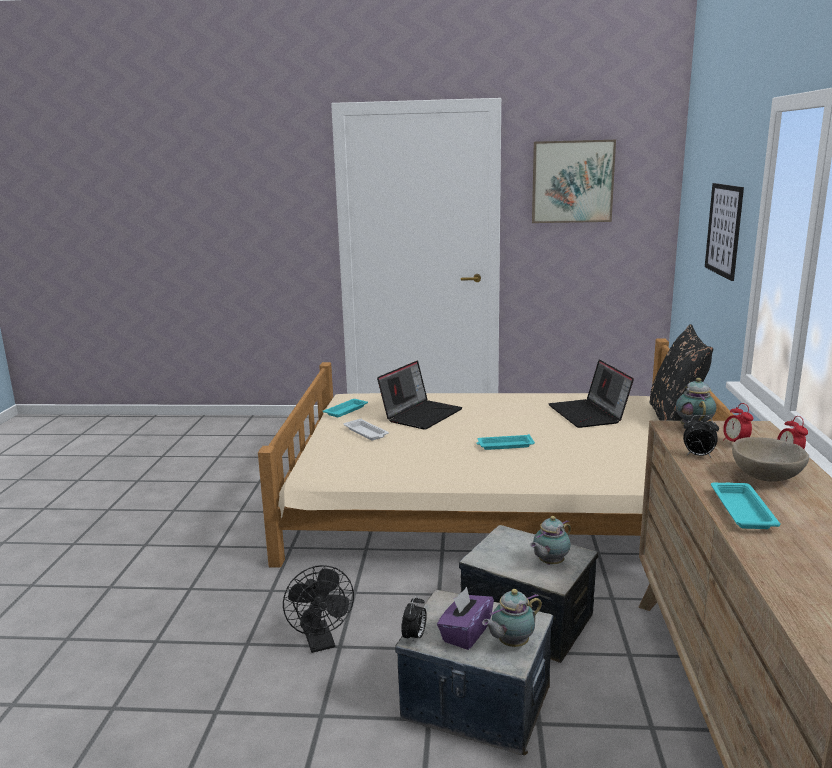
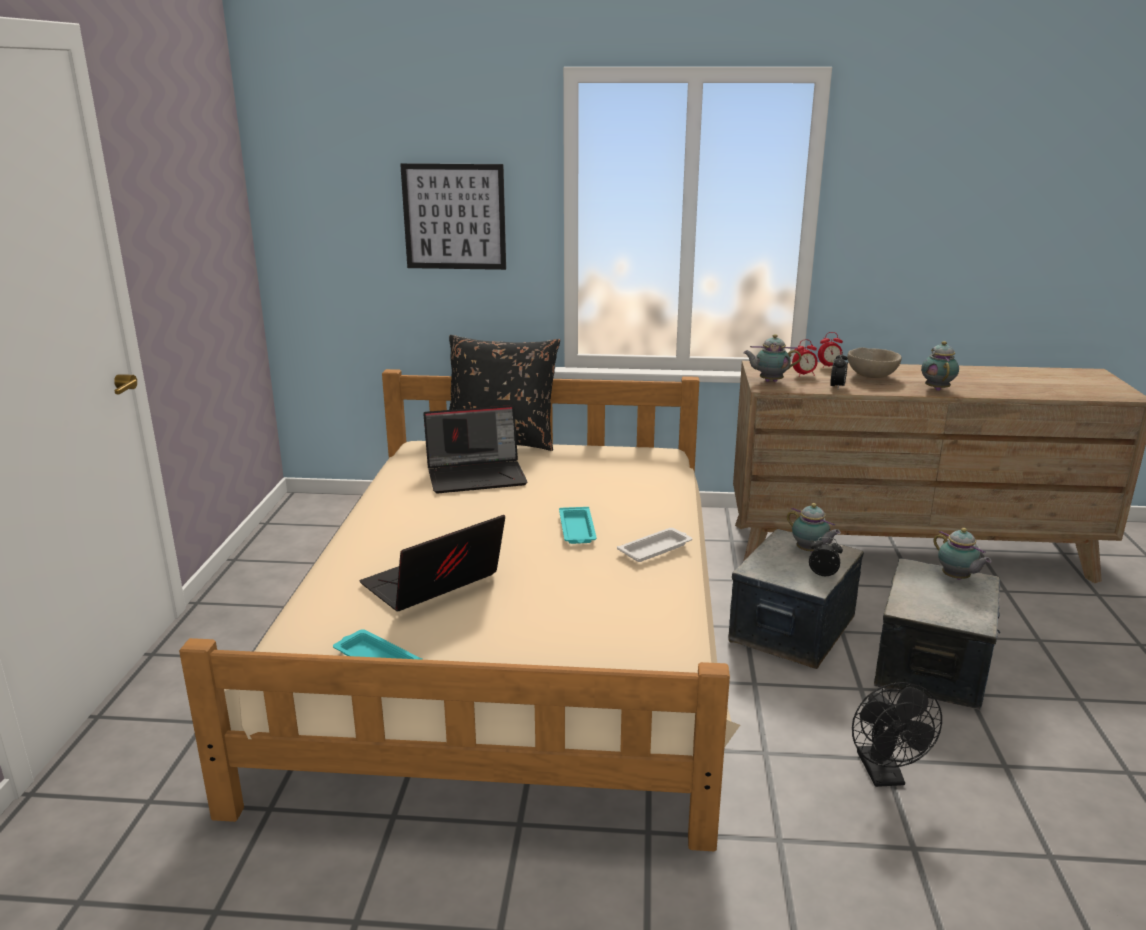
camera: 90 degrees left, 5 degrees up
(321, 643) = (884, 775): black fan -> black fan turned 105 degrees clockwise
(366, 433) = (507, 633): white tray -> white tray (656, 549)
(414, 637) = (977, 626): alarm clock -> alarm clock (823, 574)
(421, 414) = (432, 585): laptop -> laptop turned 75 degrees counterclockwise
(465, 633) = (955, 599): purple tissue box -> none
(572, 181) = (174, 180): picture -> none
(741, 510) = (936, 389): turquoise tray -> teapot

